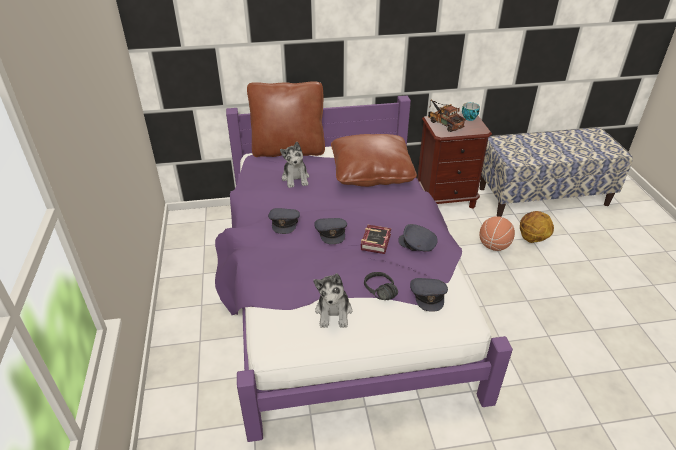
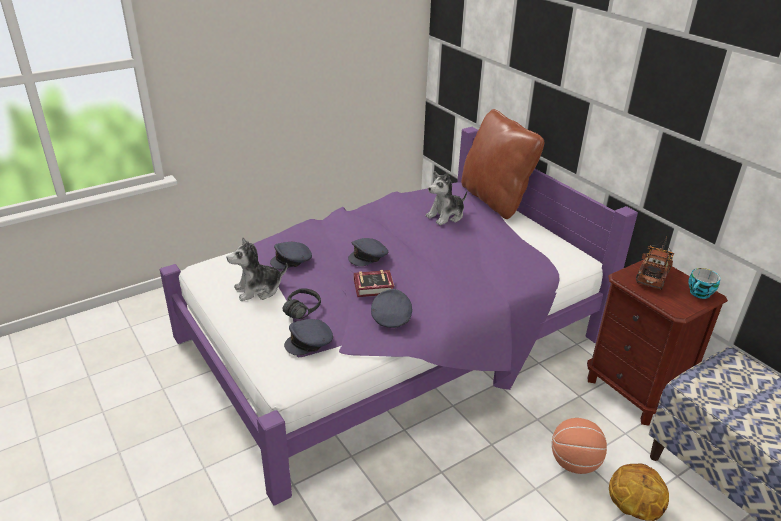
camera: 65 degrees right, 5 degrees down
(284, 222) = (365, 228): grey cap -> grey cap (292, 260)
(371, 173) = (505, 258): brown pillow -> none

